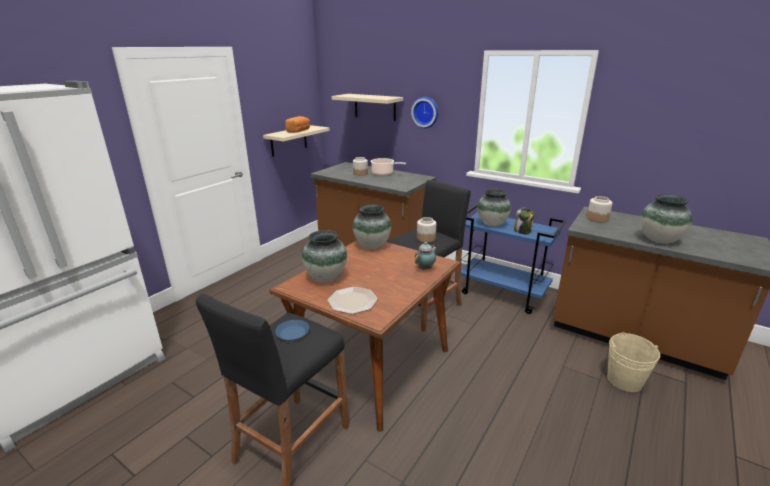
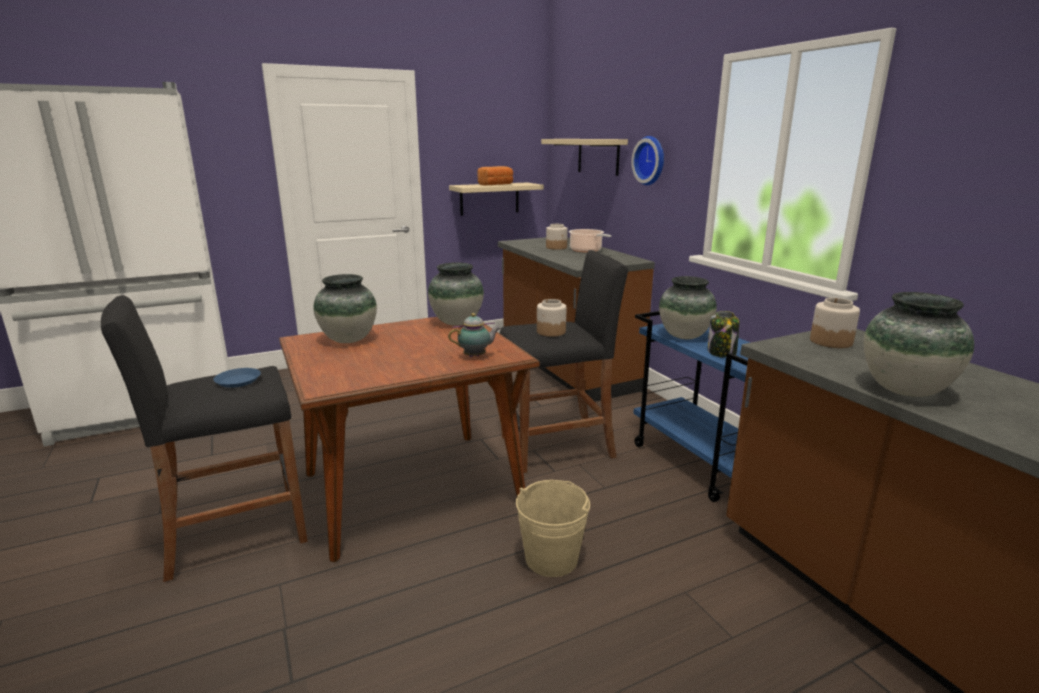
camera: 30 degrees right, 5 degrees down
(352, 301) = (331, 365): plate -> none
(624, 380) = (781, 659): beige bucket -> beige bucket (551, 558)

